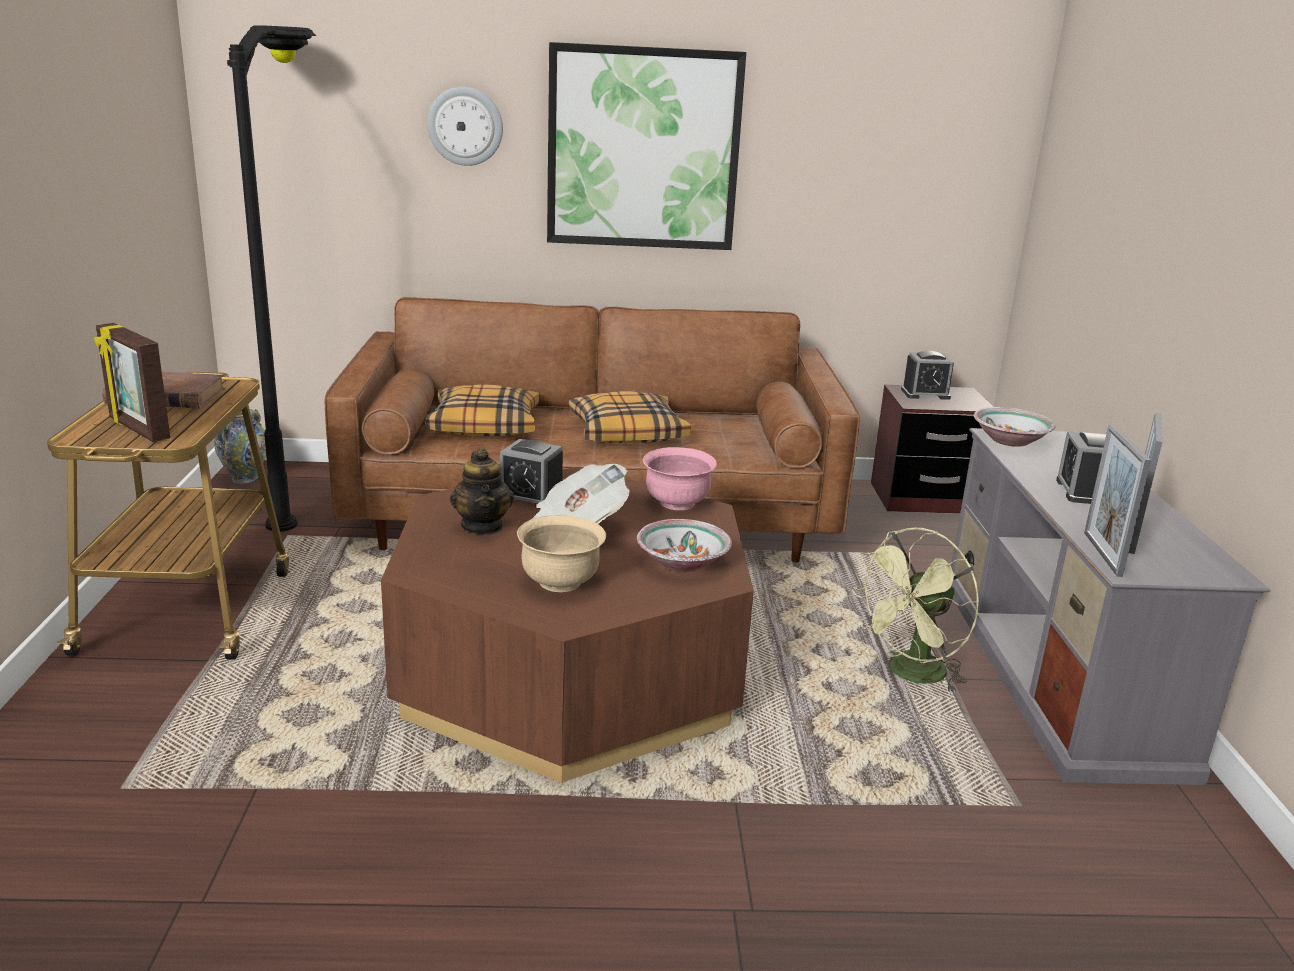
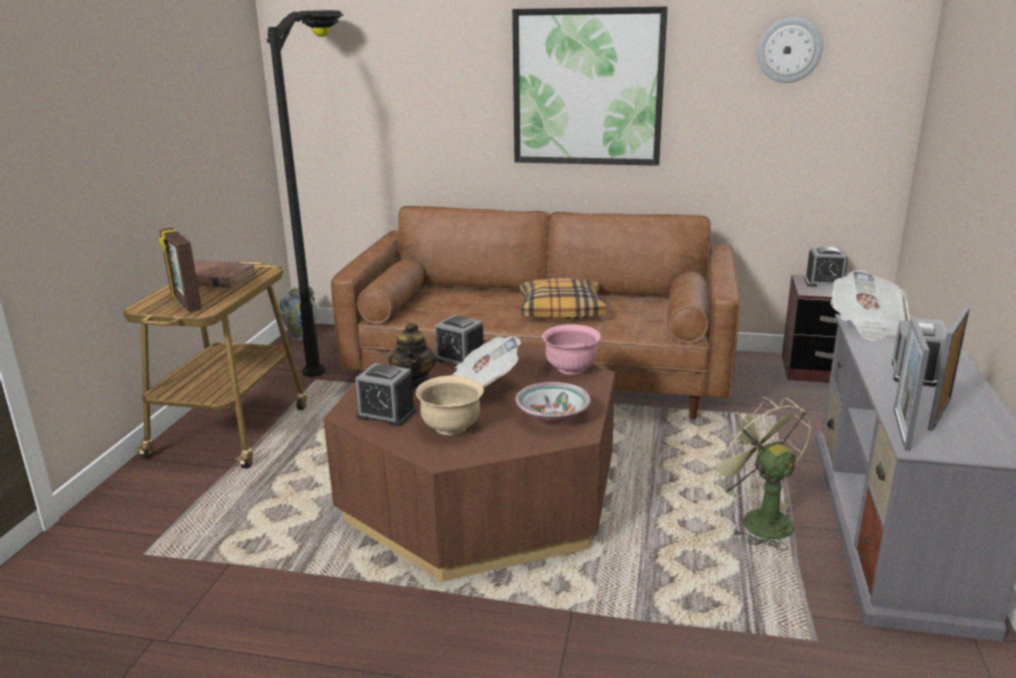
camera: 15 degrees right, 0 degrees up
(465, 126) = (453, 76): wall clock -> wall clock (789, 50)
(466, 570) = (386, 414): none -> alarm clock
(485, 425) = (455, 302): pillow -> none
(910, 675) = (757, 519): green fan -> green fan turned 90 degrees clockwise
(1011, 441) = (867, 326): bowl -> newspaper

